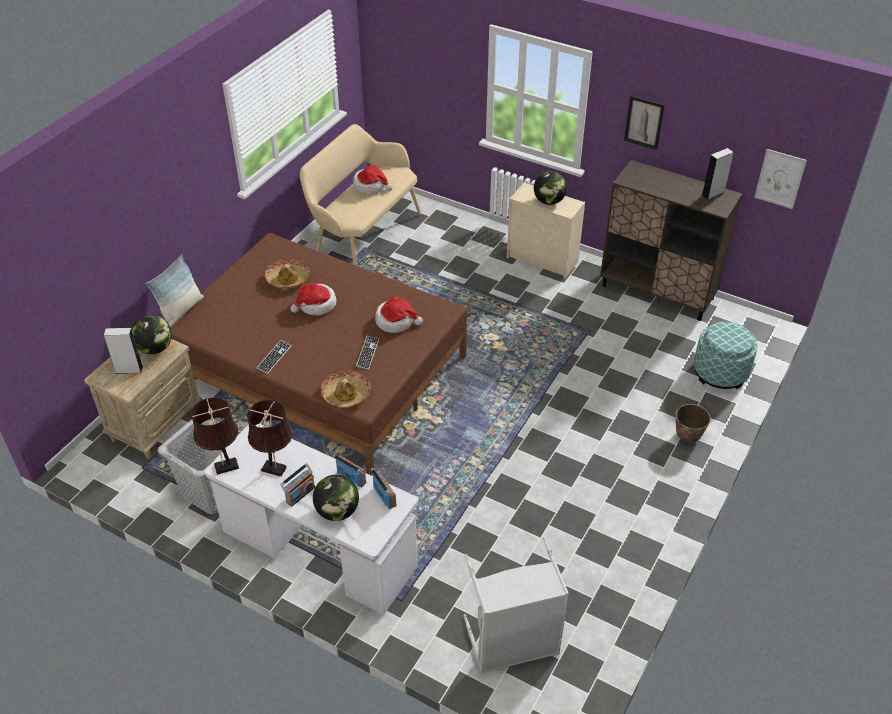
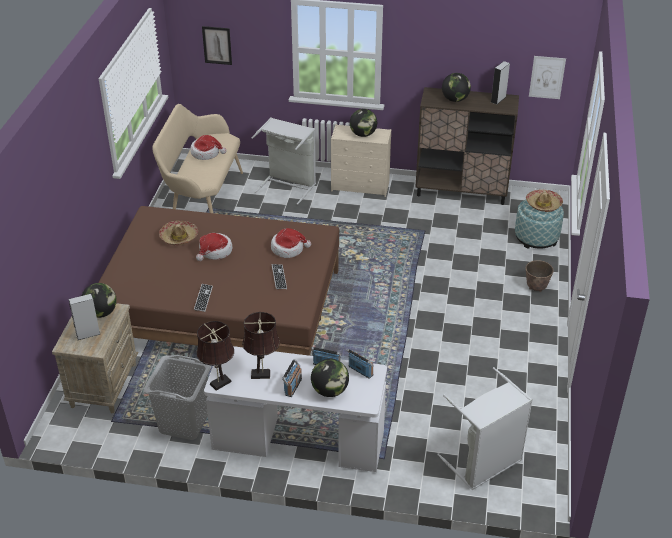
camera: 20 degrees left, 5 degrees down
(181, 310) = (100, 281): pillow -> none
(346, 394) = (279, 311): hat -> hat (543, 204)
(462, 240) = (288, 185): none -> grey laundry basket
(644, 122) = (432, 54): picture -> picture (217, 45)
(659, 183) = (455, 99): none -> globe

